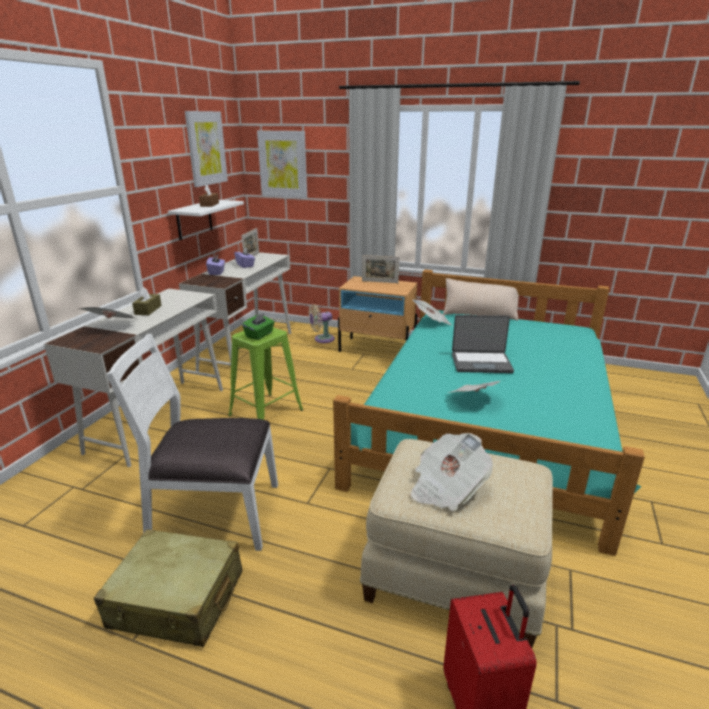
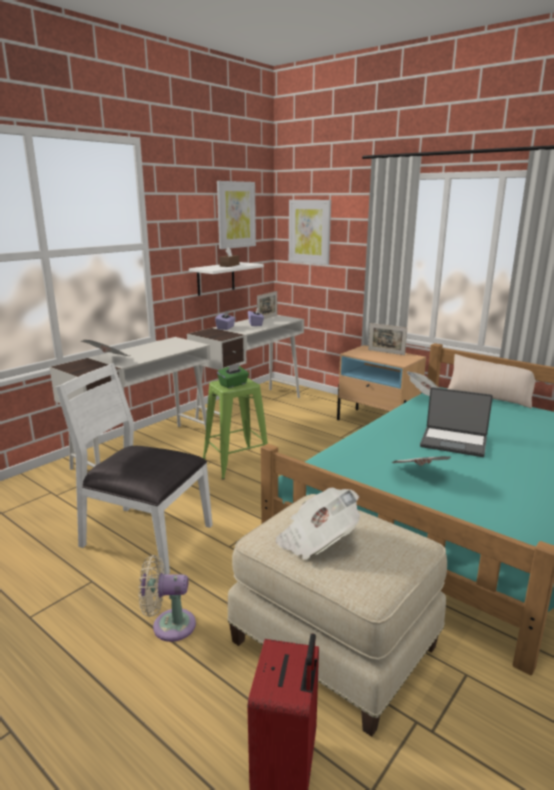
camera: 20 degrees right, 5 degrees down
(148, 310) = (145, 351): brown tissue box -> none
(177, 600) = (78, 596): beige suitcase -> none
(322, 339) = (326, 406): beige fan -> beige fan (169, 625)

